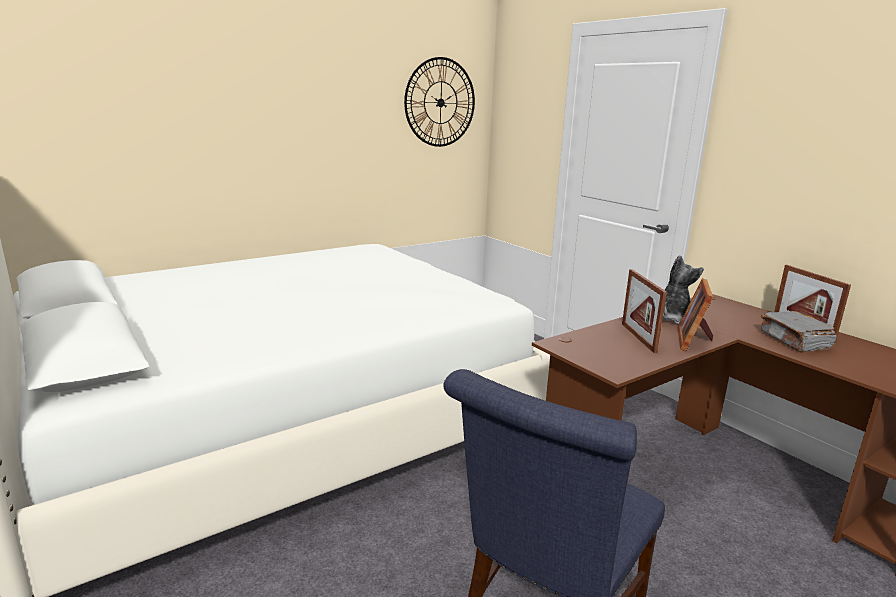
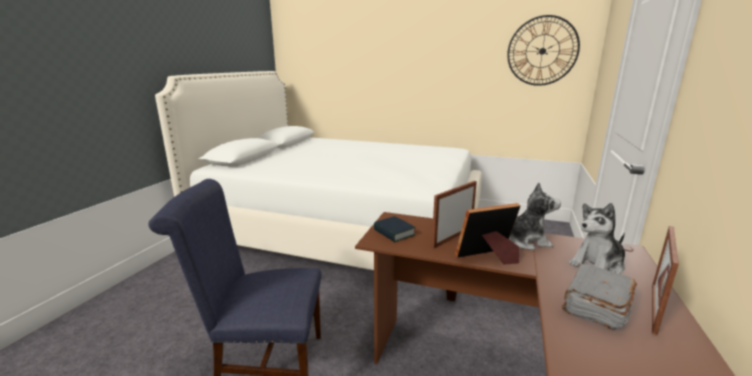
camera: 55 degrees right, 0 degrees up
(601, 356) = (394, 233): none -> book
(732, 316) = (598, 265): none -> plush toy

